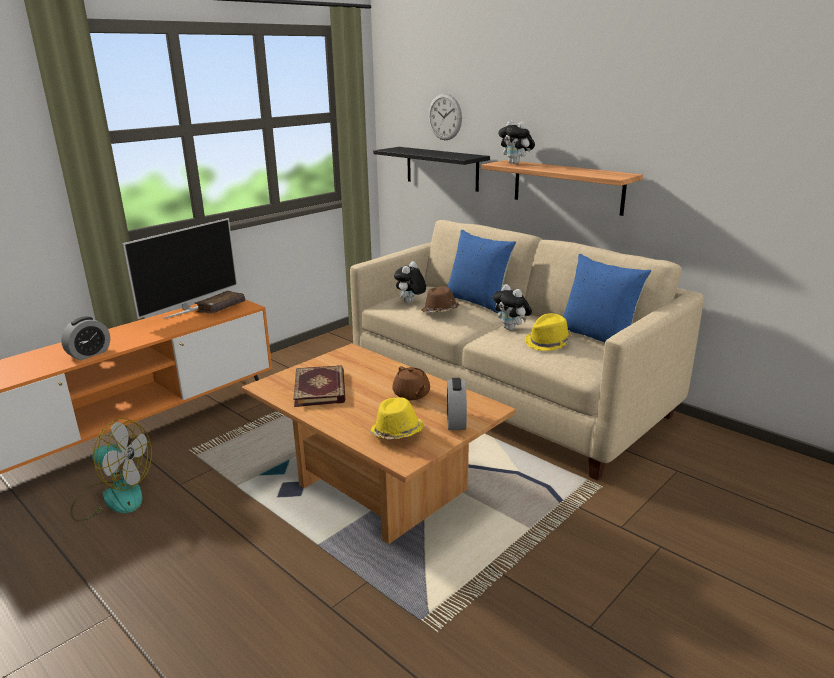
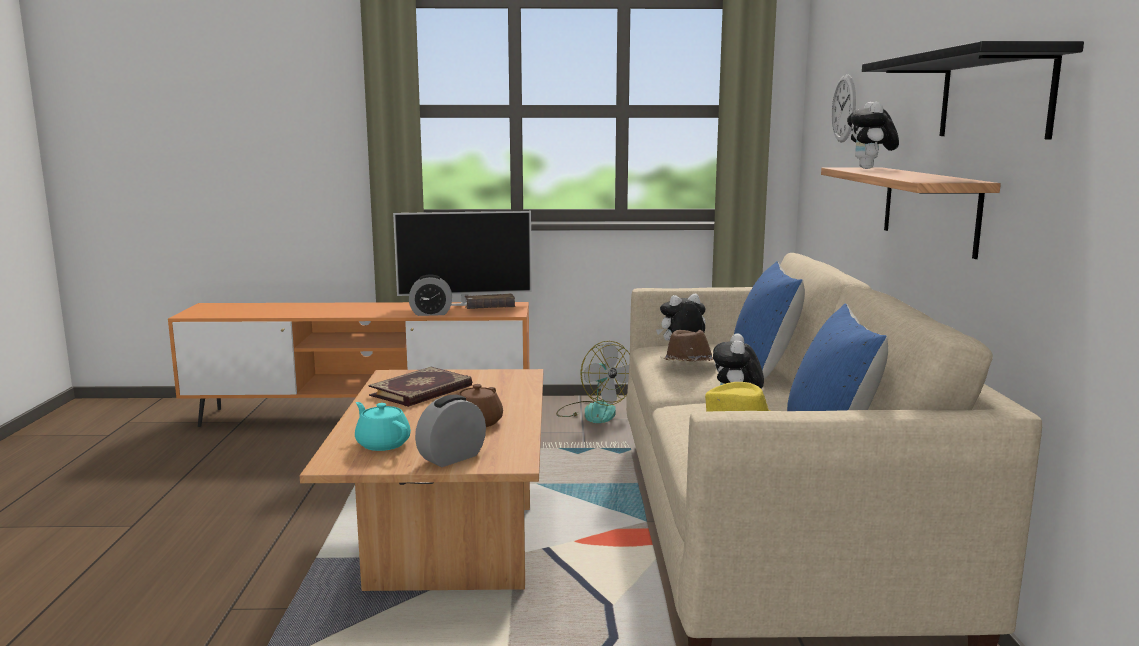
camera: 45 degrees right, 10 degrees down
(89, 354) = (327, 313): alarm clock -> alarm clock (431, 313)
(113, 497) = (276, 453): fan -> fan (593, 412)
(396, 433) = (382, 444): yellow hat -> turquoise teapot
(442, 168) = (837, 184): black shelf -> black shelf (994, 96)

